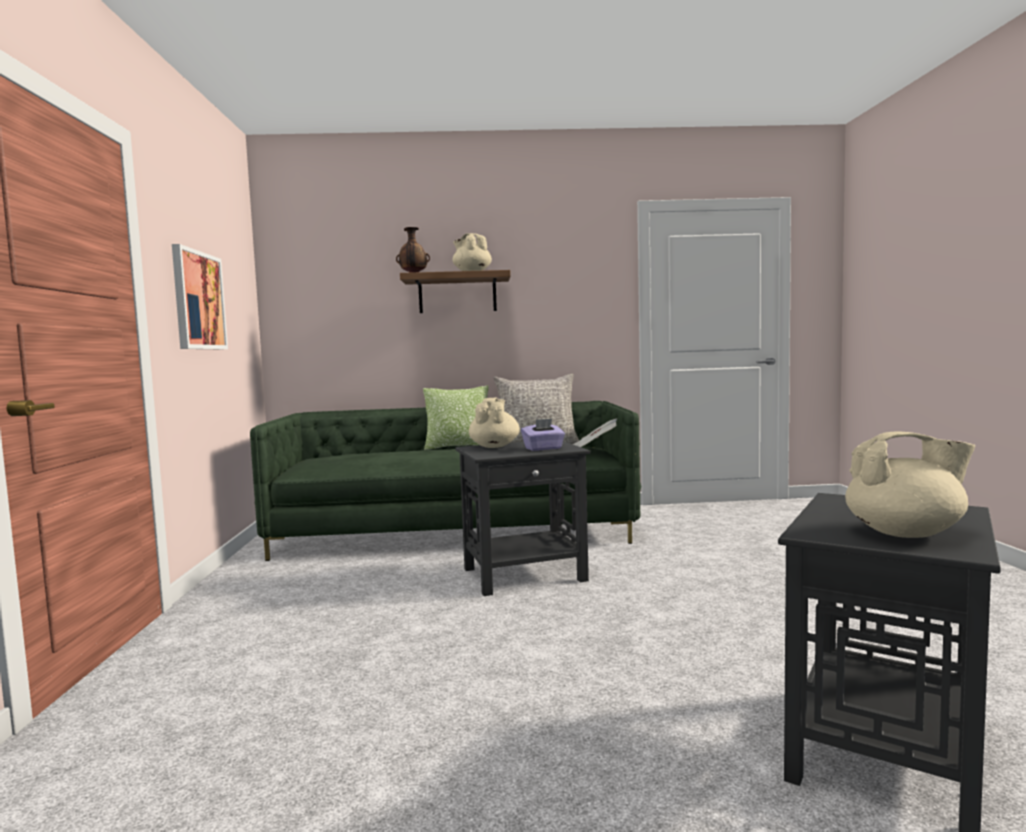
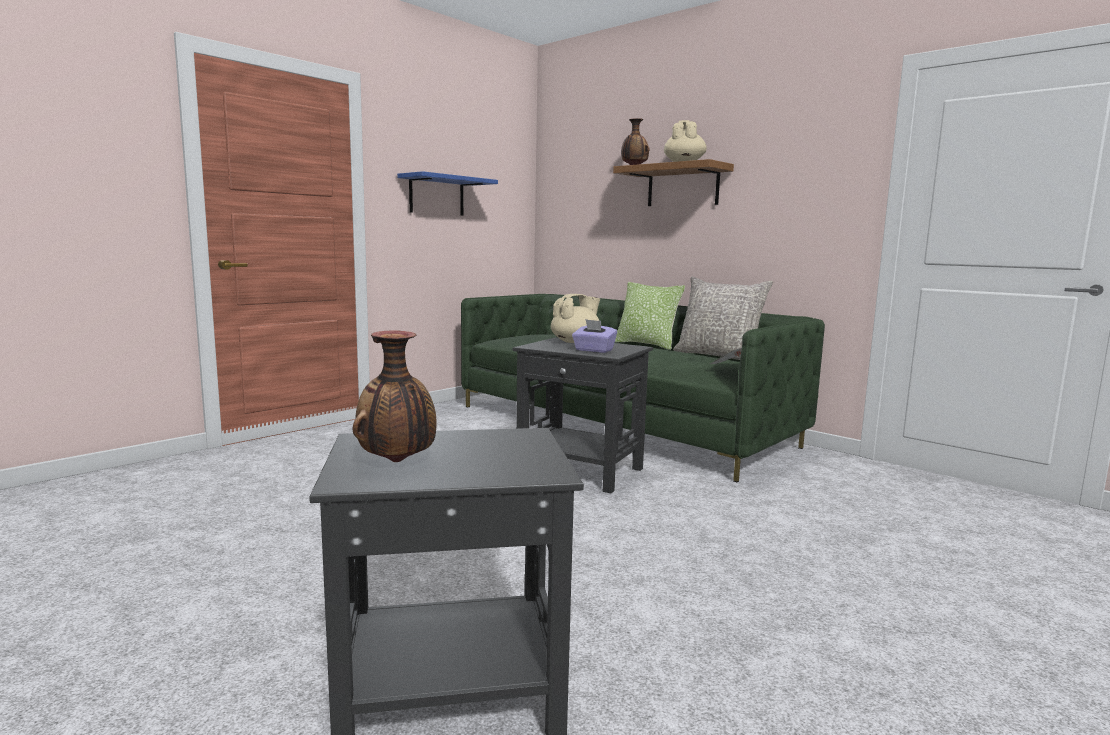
camera: 45 degrees right, 5 degrees up
(198, 301) = (436, 196): picture -> blue shelf
(905, 533) = (397, 462): beige teapot -> vase

